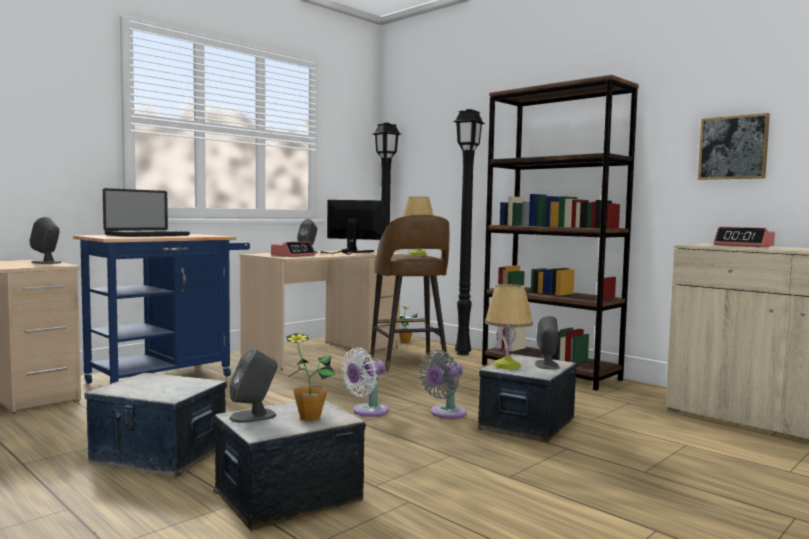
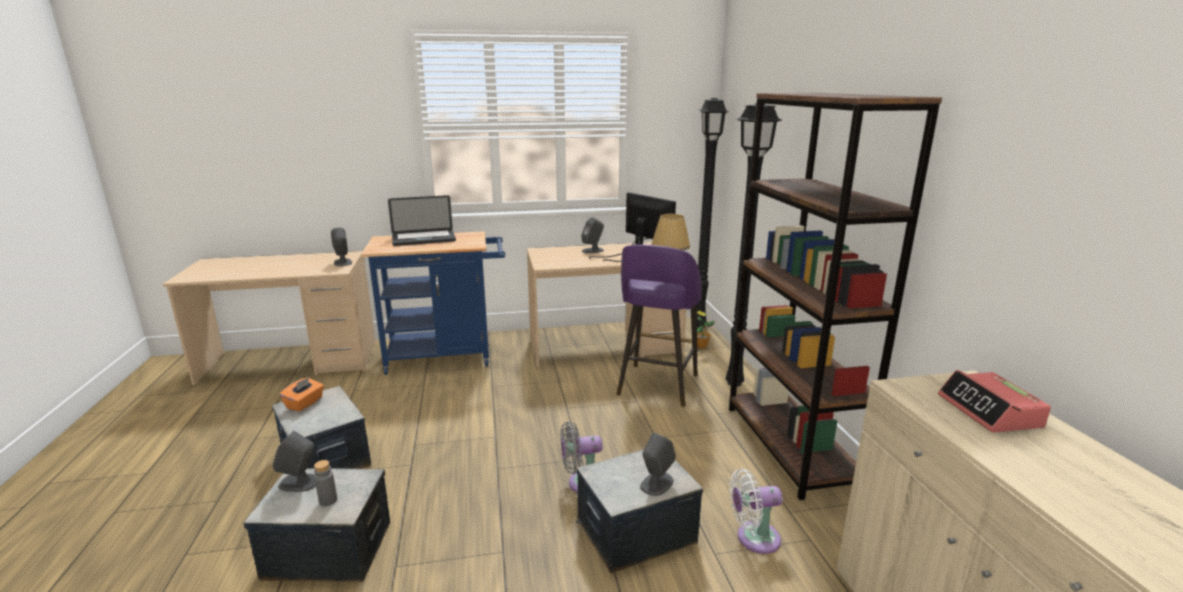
camera: 35 degrees right, 15 degrees up
(130, 385) = (305, 403): none -> orange tissue box
(293, 255) = (559, 260): alarm clock -> none
(309, 417) = (328, 500): potted plant -> grey bottle
(367, 411) = (522, 454): white fan -> white fan (753, 538)
(409, 363) = (656, 386): brown stool -> purple stool
(507, 366) = (613, 470): table lamp -> none
(733, 147) = (1051, 235): picture -> none

